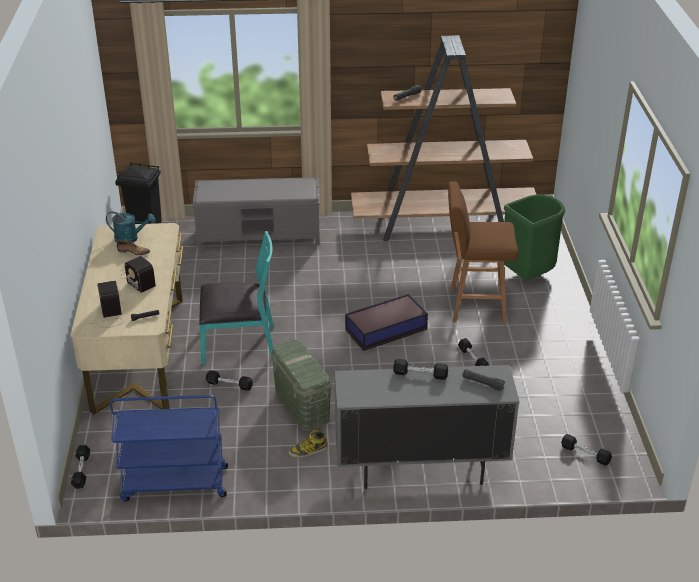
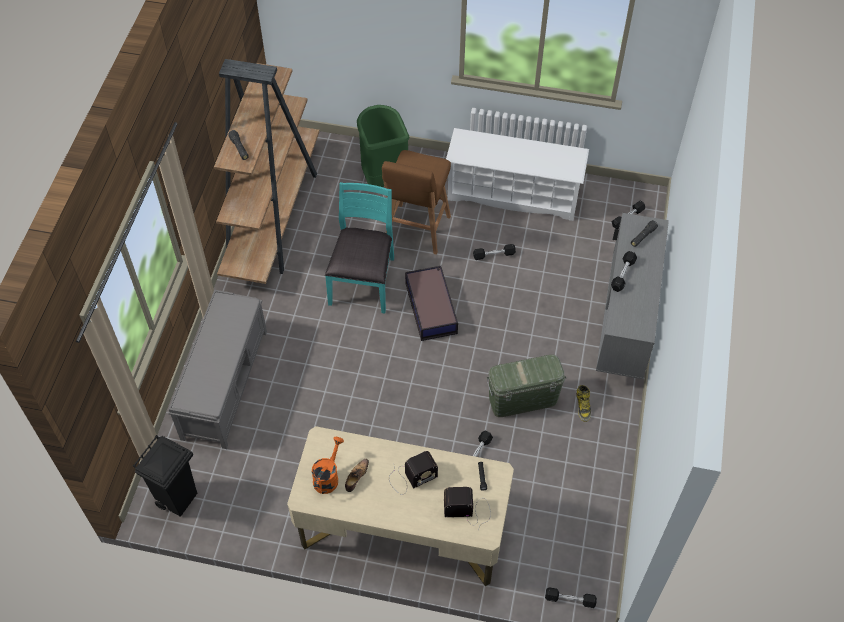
camera: 75 degrees left, 20 degrees up
(131, 238) = (328, 476): turquoise watering can -> orange watering can
(174, 484) = (603, 520): blue cart -> none
(239, 343) = (414, 435): turquoise chair -> turquoise chair (363, 281)
(562, 361) = (513, 194): none -> white shoe rack

